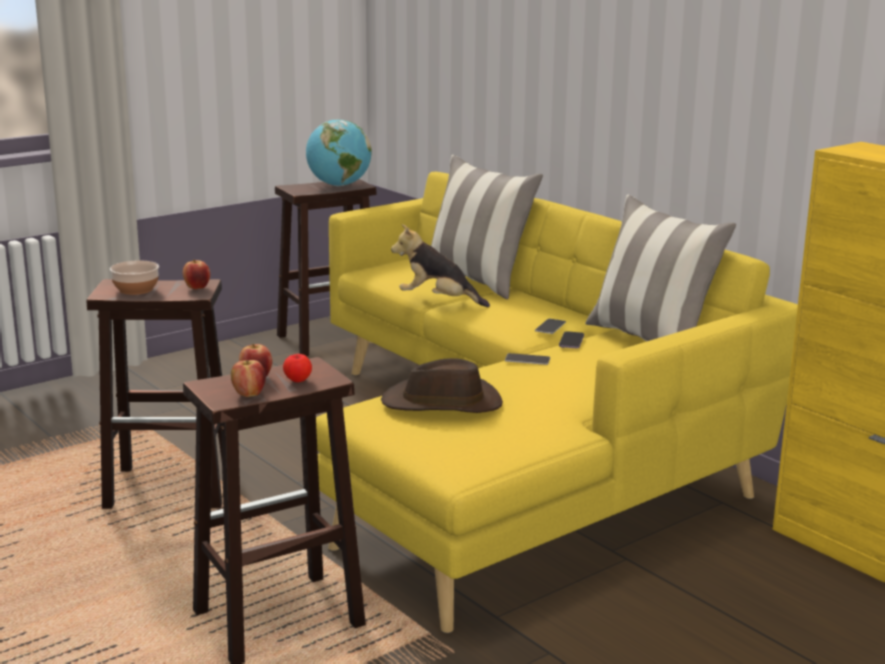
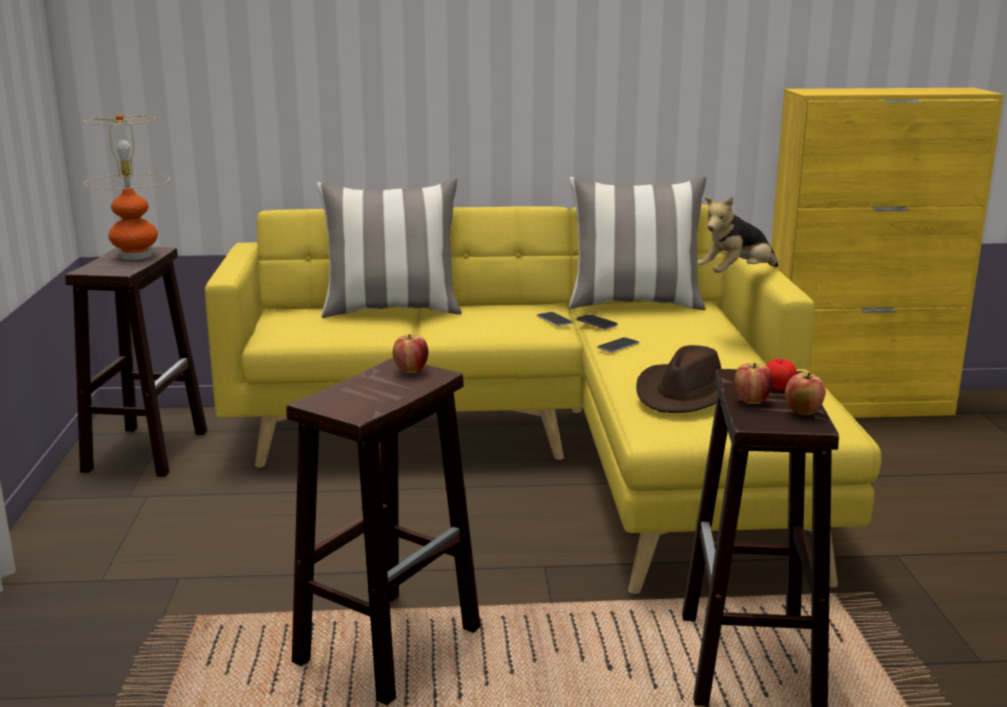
camera: 55 degrees left, 0 degrees up
(136, 289) = (365, 396): bowl -> none
(339, 185) = (135, 256): globe -> table lamp
(438, 301) = (420, 334): plush toy -> plush toy (736, 275)

